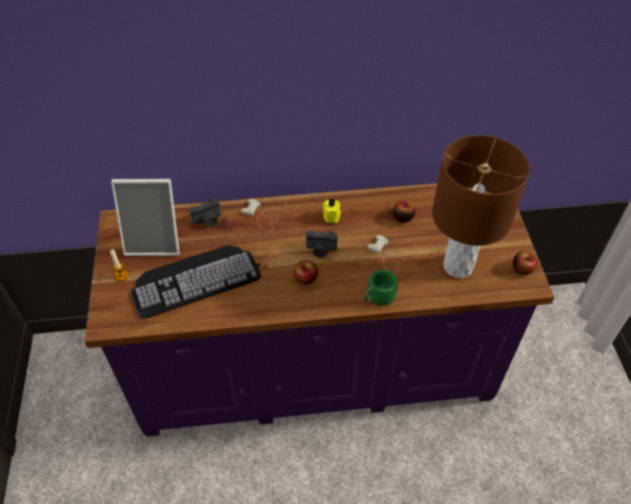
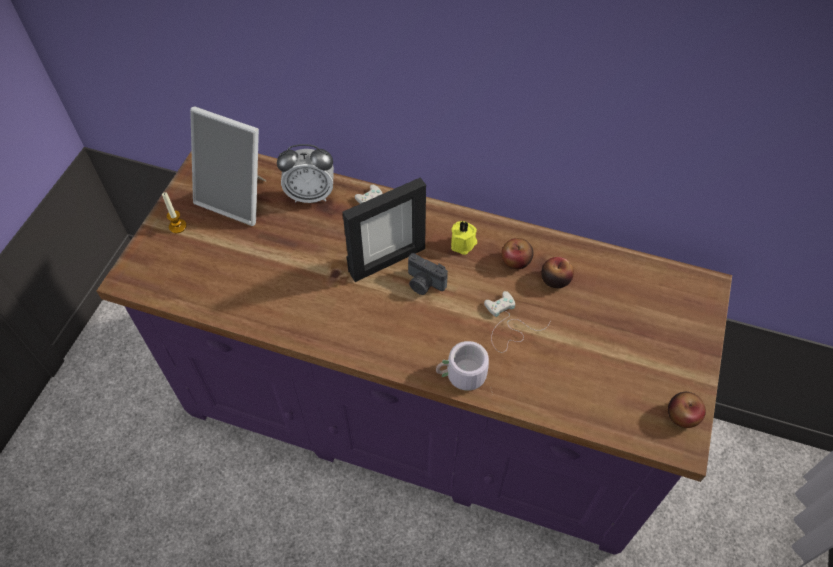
camera: 25 degrees right, 5 degrees up
(195, 278) = (256, 261): keyboard -> none
(208, 221) = (310, 195): camera -> alarm clock
(287, 244) = (387, 260): none -> picture frame
(306, 278) = (385, 313): apple -> apple (516, 261)
(379, 298) = (462, 377): green mug -> grey mug
(458, 266) = (592, 375): brown table lamp -> none

